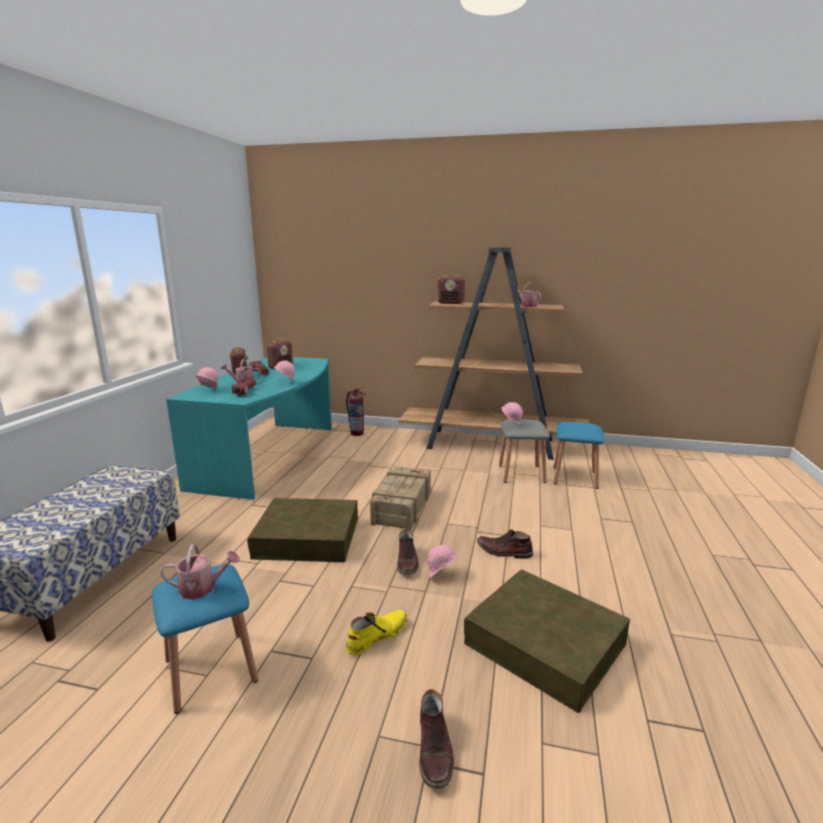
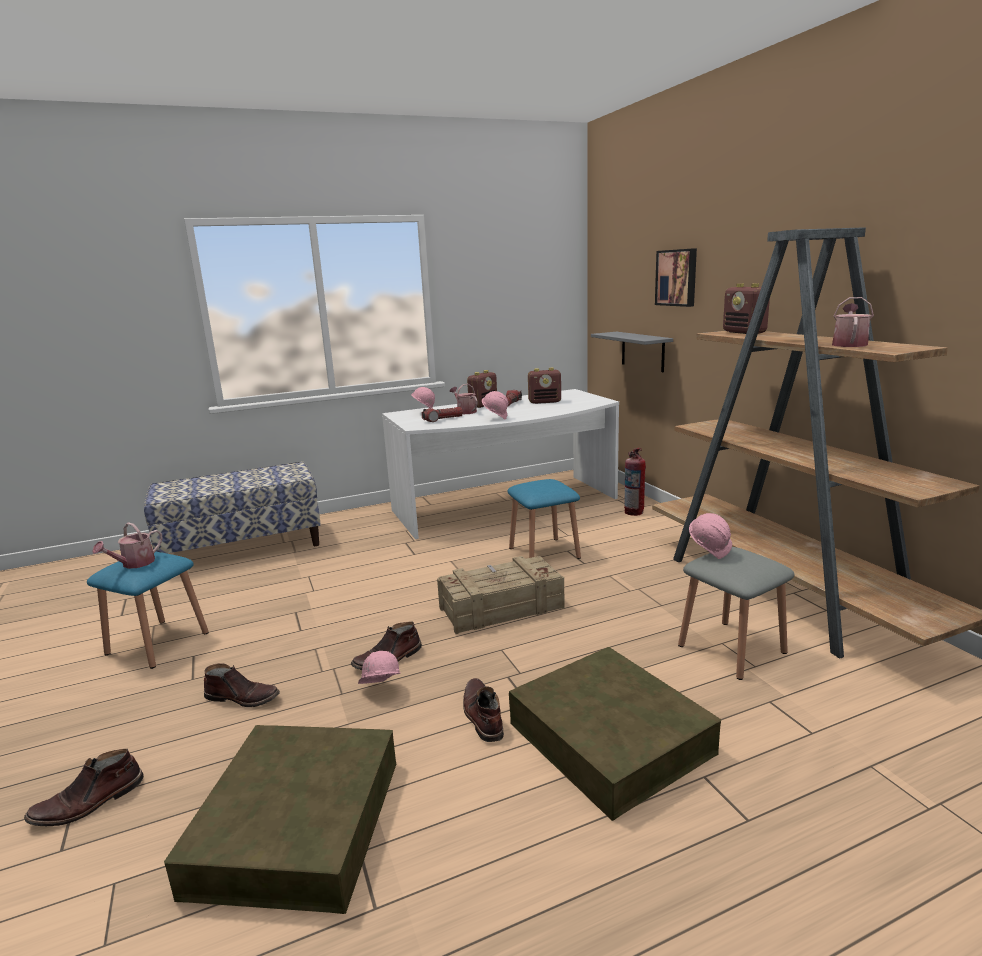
camera: 55 degrees right, 0 degrees up
(203, 588) = (134, 564): watering can -> watering can turned 75 degrees clockwise
(272, 456) = (507, 506): turquoise desk -> white desk
(307, 538) = (377, 591): brown storage box -> brown storage box (609, 738)
(331, 321) = (642, 351): none -> grey shelf
(364, 270) = (677, 277): none -> picture
(376, 636) = (243, 697): yellow boot -> brown boot
(574, 477) = (813, 701): blue stool -> blue stool (544, 553)

